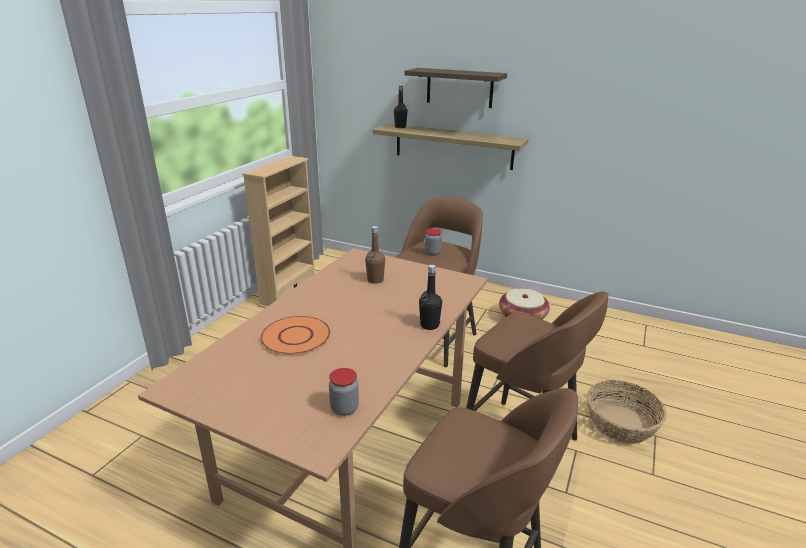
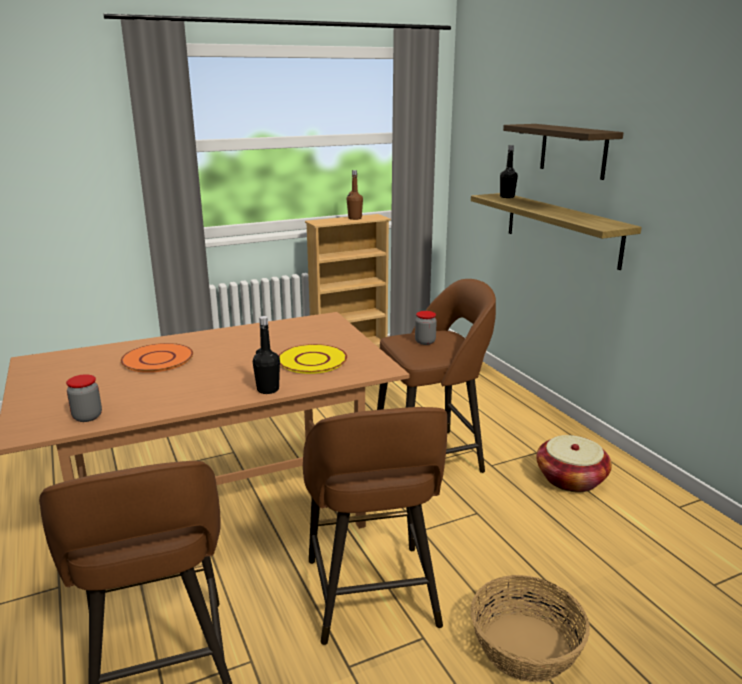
camera: 40 degrees right, 5 degrees down
(375, 280) = (300, 341): brown bottle -> brown bottle (355, 218)
(413, 291) = (312, 360): none -> yellow plate

